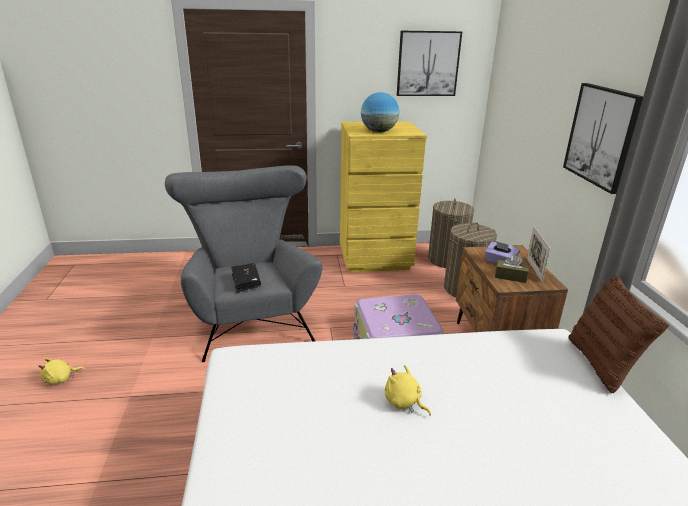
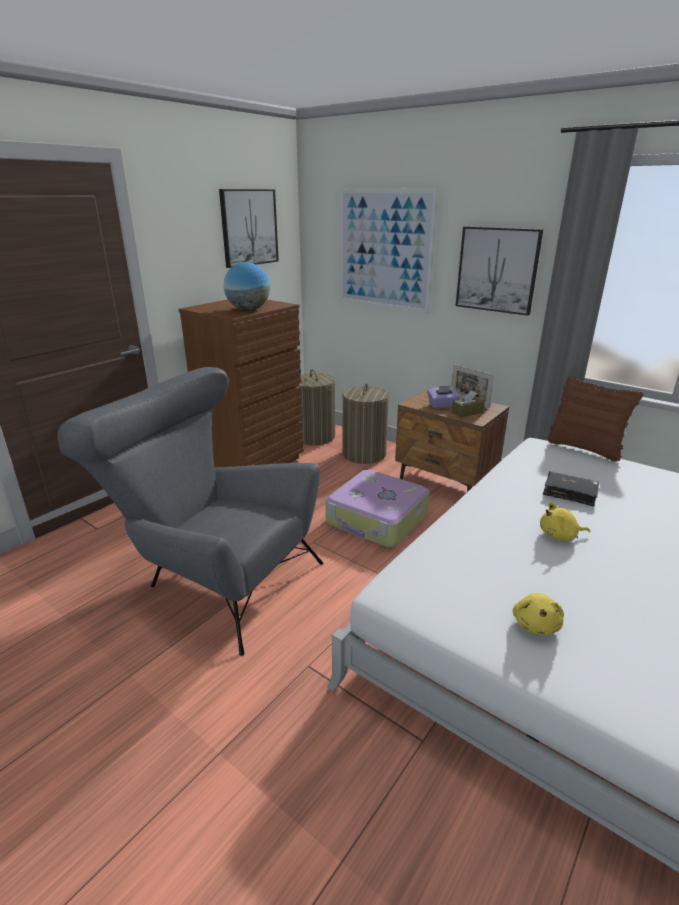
camera: 45 degrees left, 0 degrees up
(61, 379) = (75, 822): yellow plush toy -> yellow plush toy (535, 624)
(246, 282) = (245, 527): black book -> black book (569, 493)
(375, 258) = (252, 461): yellow dresser -> brown dresser
(532, 98) = (384, 250): none -> picture

